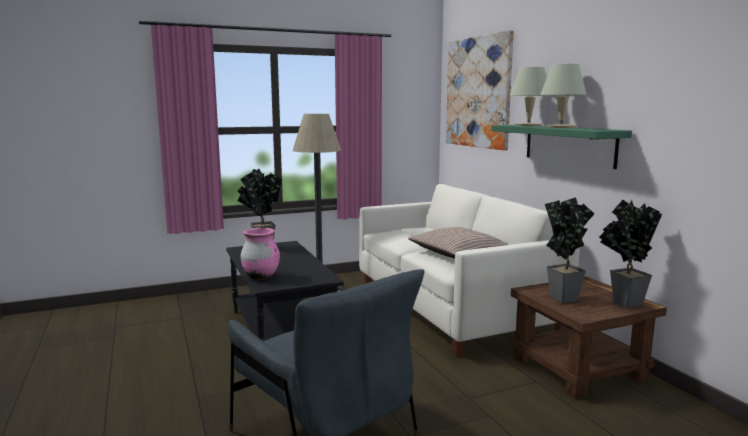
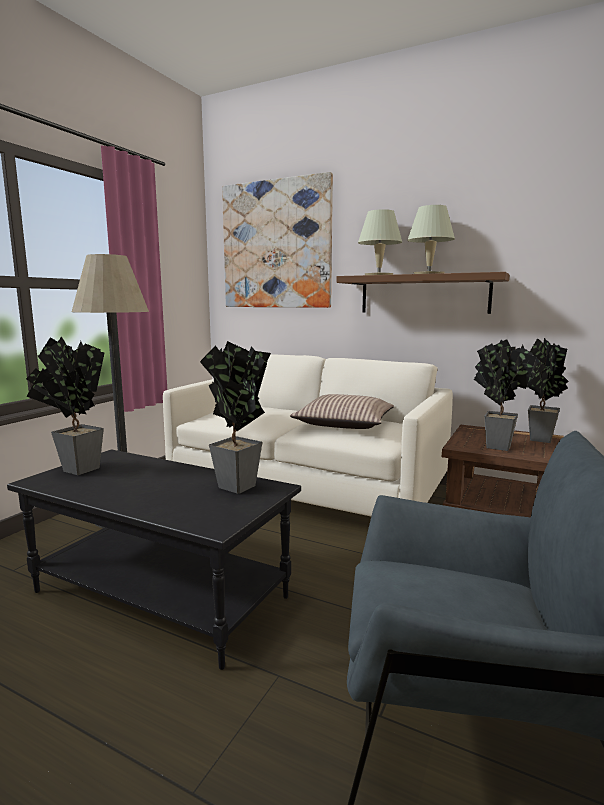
camera: 40 degrees left, 0 degrees up
(261, 277) = (176, 513): pink vase -> none
(309, 274) = (239, 488): none -> potted plant
(568, 145) = (424, 294): green shelf -> brown shelf

